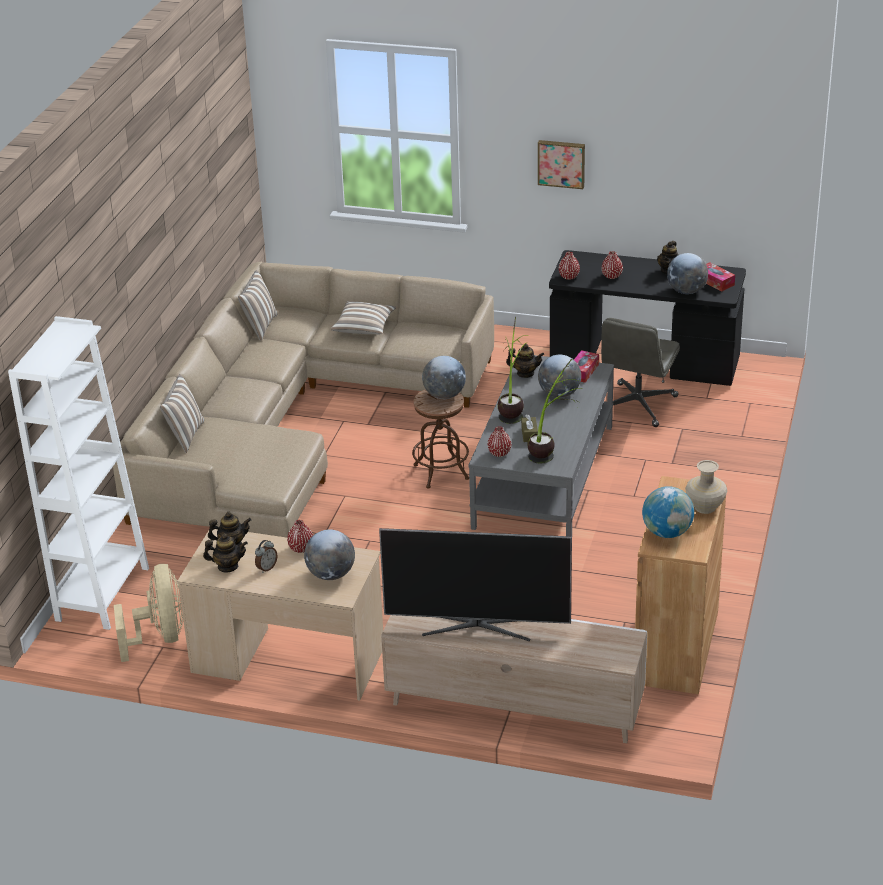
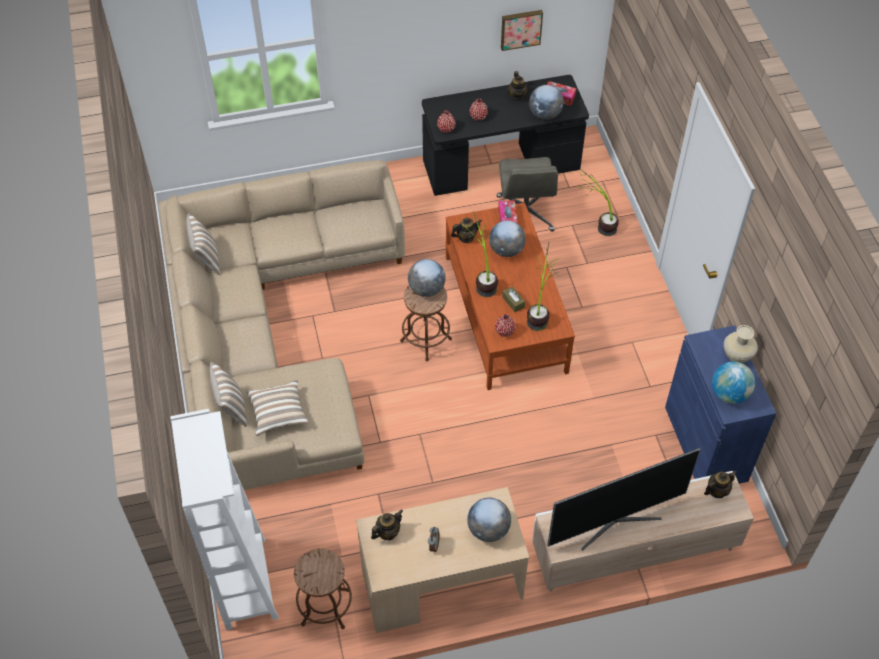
camera: 30 degrees left, 20 degrees up
(160, 637) = (325, 607): beige fan -> brown stool
(227, 566) = (401, 558): teapot -> teapot (717, 491)
(301, 548) = (445, 512): red vase -> none
(364, 327) = (295, 228): pillow -> pillow (278, 413)
(544, 476) = (505, 313): grey coffee table -> brown coffee table
(561, 163) = (415, 35): picture -> picture (521, 28)
(676, 647) = (705, 443): brown cabinet -> blue cabinet
(712, 435) = (597, 223): none -> potted plant

